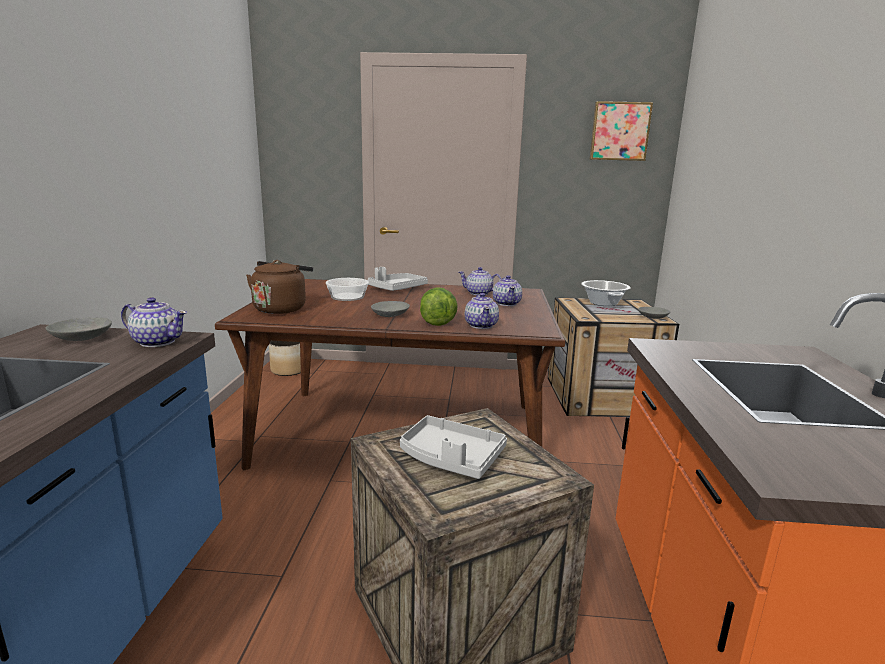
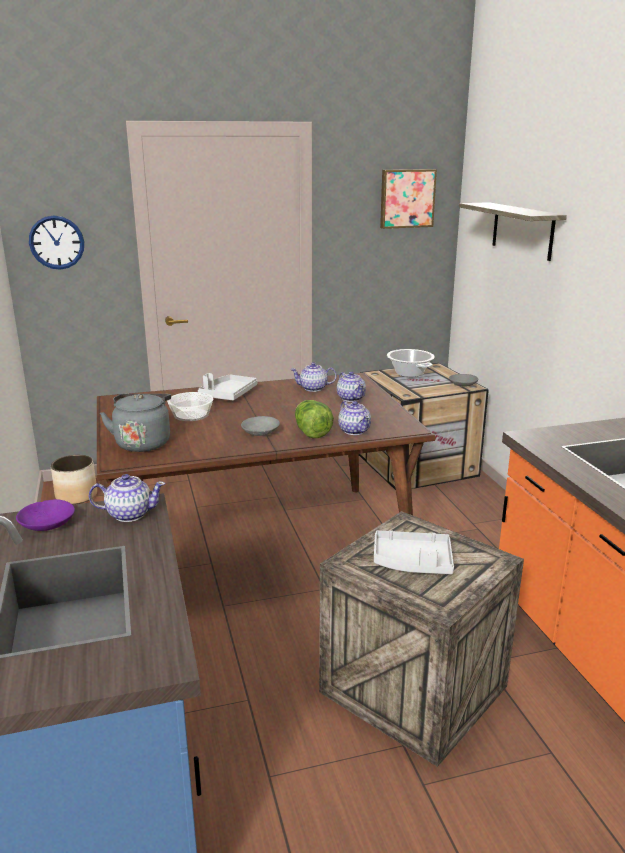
camera: 20 degrees left, 5 degrees up
(83, 337) = (48, 524): grey bowl -> purple bowl
(281, 308) = (143, 442): brown kettle -> grey kettle
(298, 155) = (56, 242): none -> wall clock
(726, 148) = (522, 230): none -> shelf

